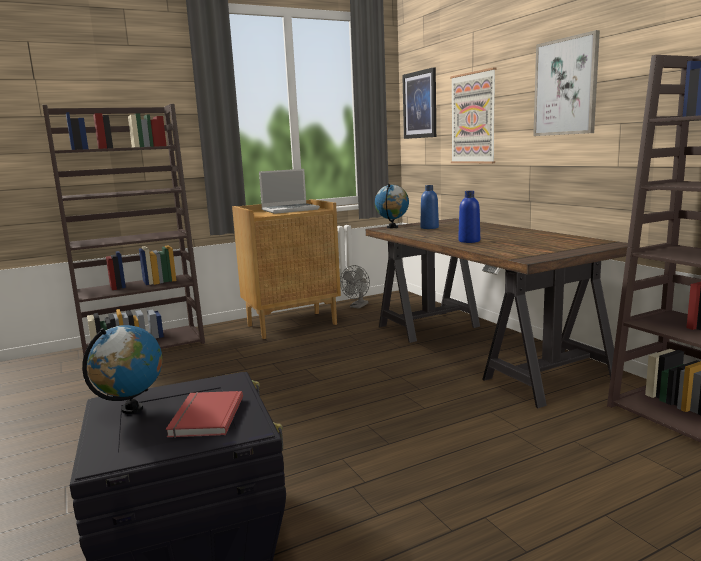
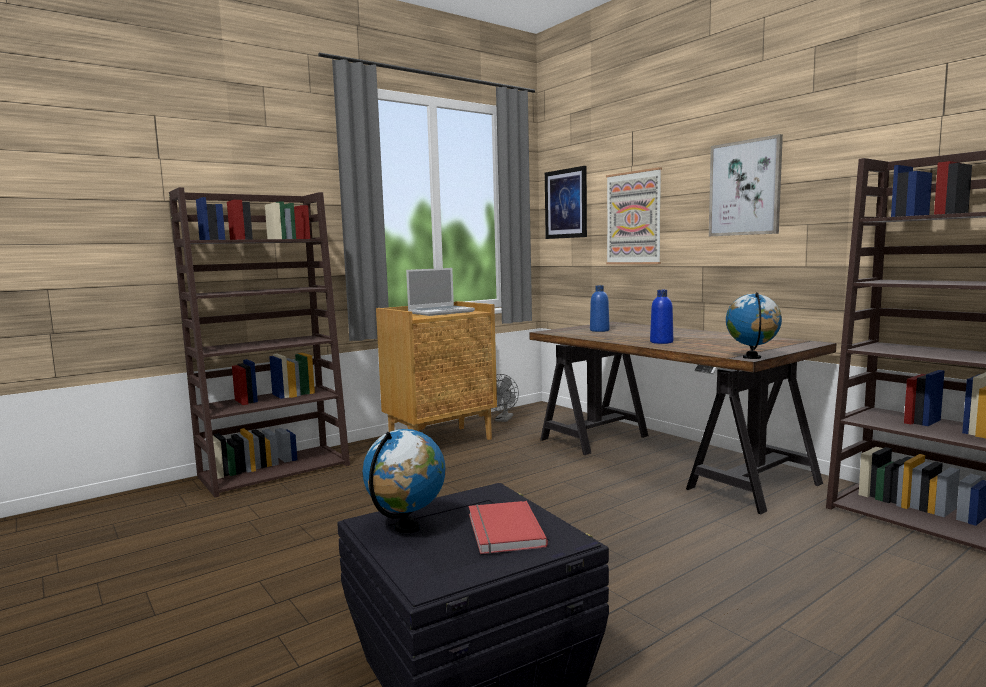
camera: 10 degrees left, 5 degrees down
(392, 227) = (558, 330): globe -> globe (752, 357)

